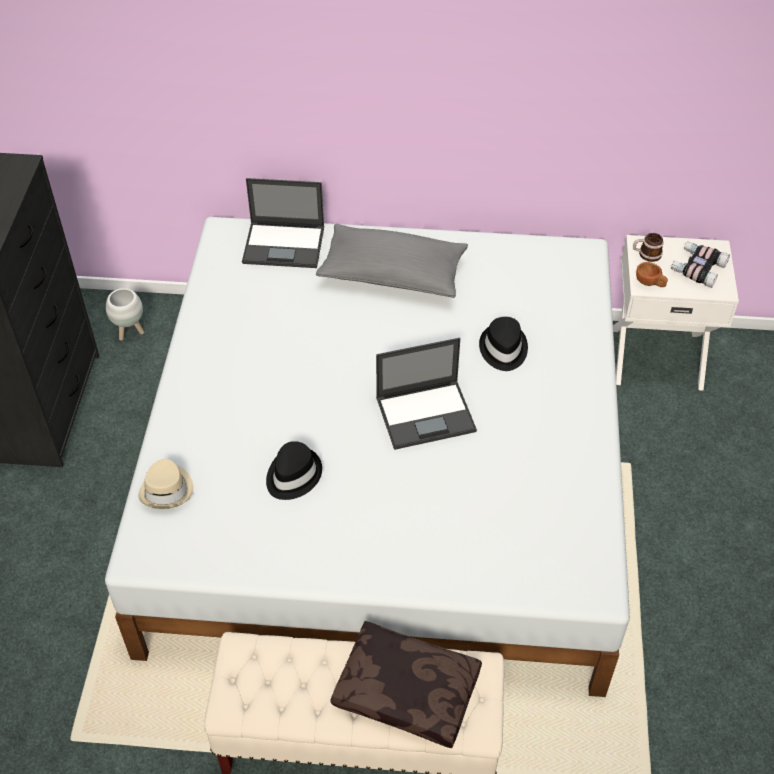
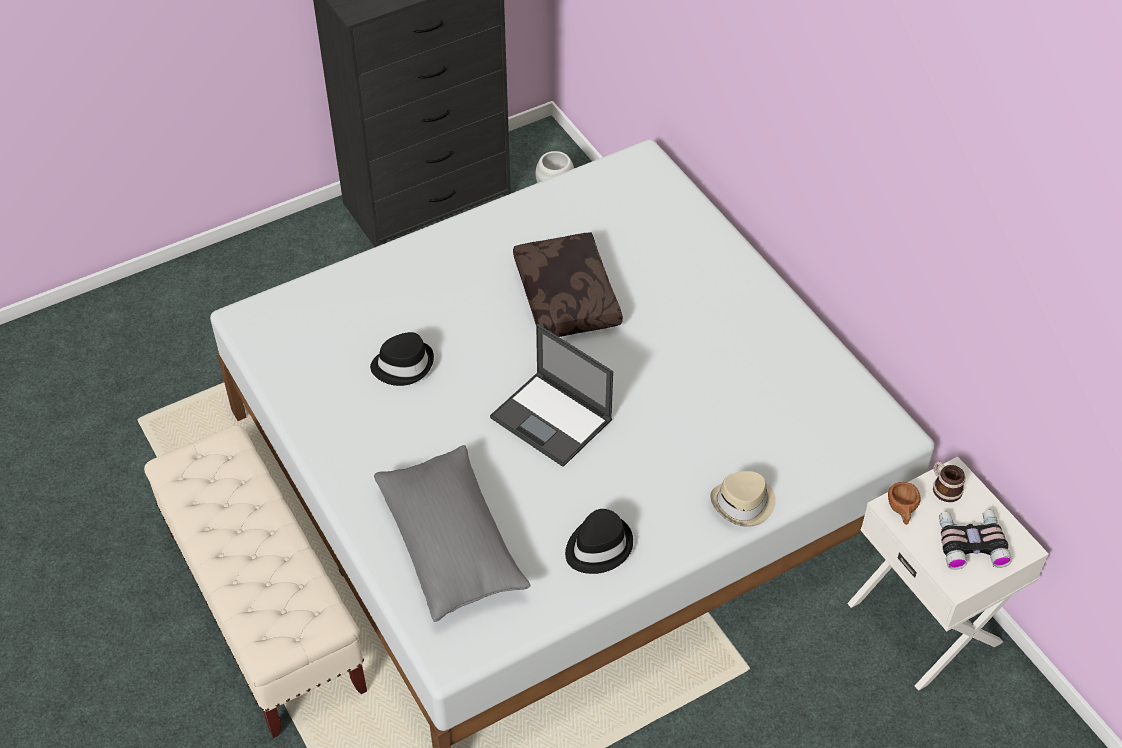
camera: 55 degrees right, 0 degrees up
(167, 489) = (323, 295): beige hat -> beige hat (743, 504)
(285, 245) = (667, 207): laptop -> none
(392, 275) = (705, 302): grey pillow -> grey pillow (451, 545)
(408, 689) = (268, 578): brown pillow -> brown pillow (569, 297)
(503, 349) = (688, 435): black hat -> black hat (598, 546)

